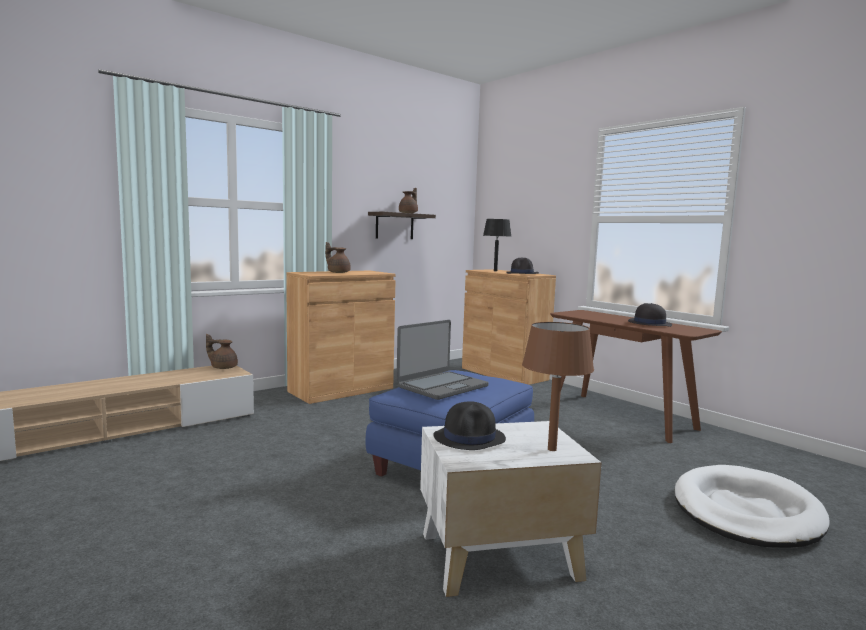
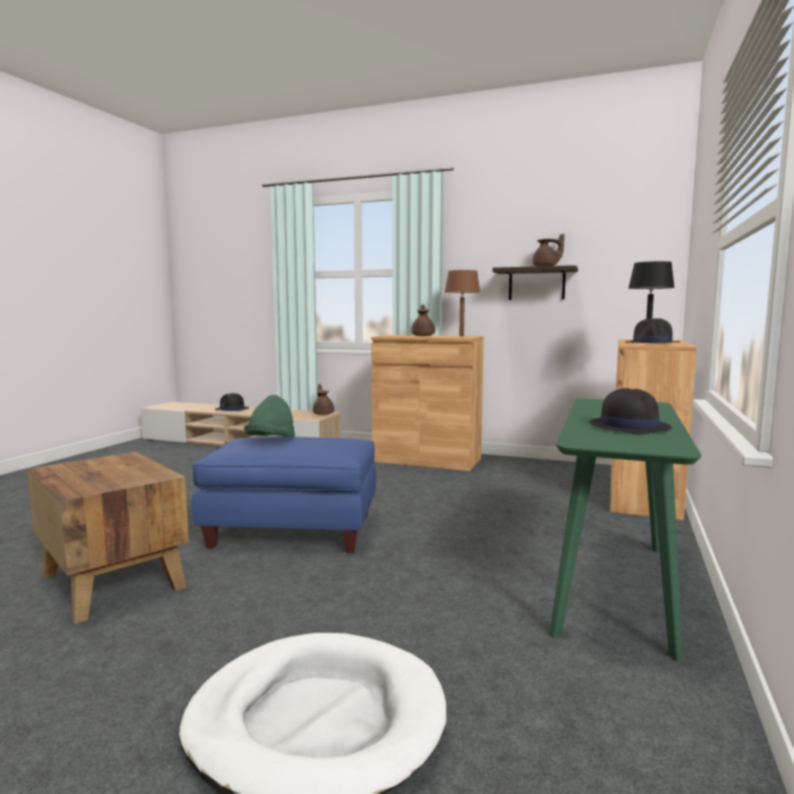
camera: 60 degrees right, 0 degrees up
(442, 386) = (271, 441): laptop -> green hat
(470, 438) = (110, 463): black hat -> black hat (232, 409)
(497, 555) = (112, 580): white side table -> brown side table
(552, 449) = (90, 484): brown table lamp -> brown table lamp (461, 336)
(621, 416) = (614, 586): brown console table -> green console table

